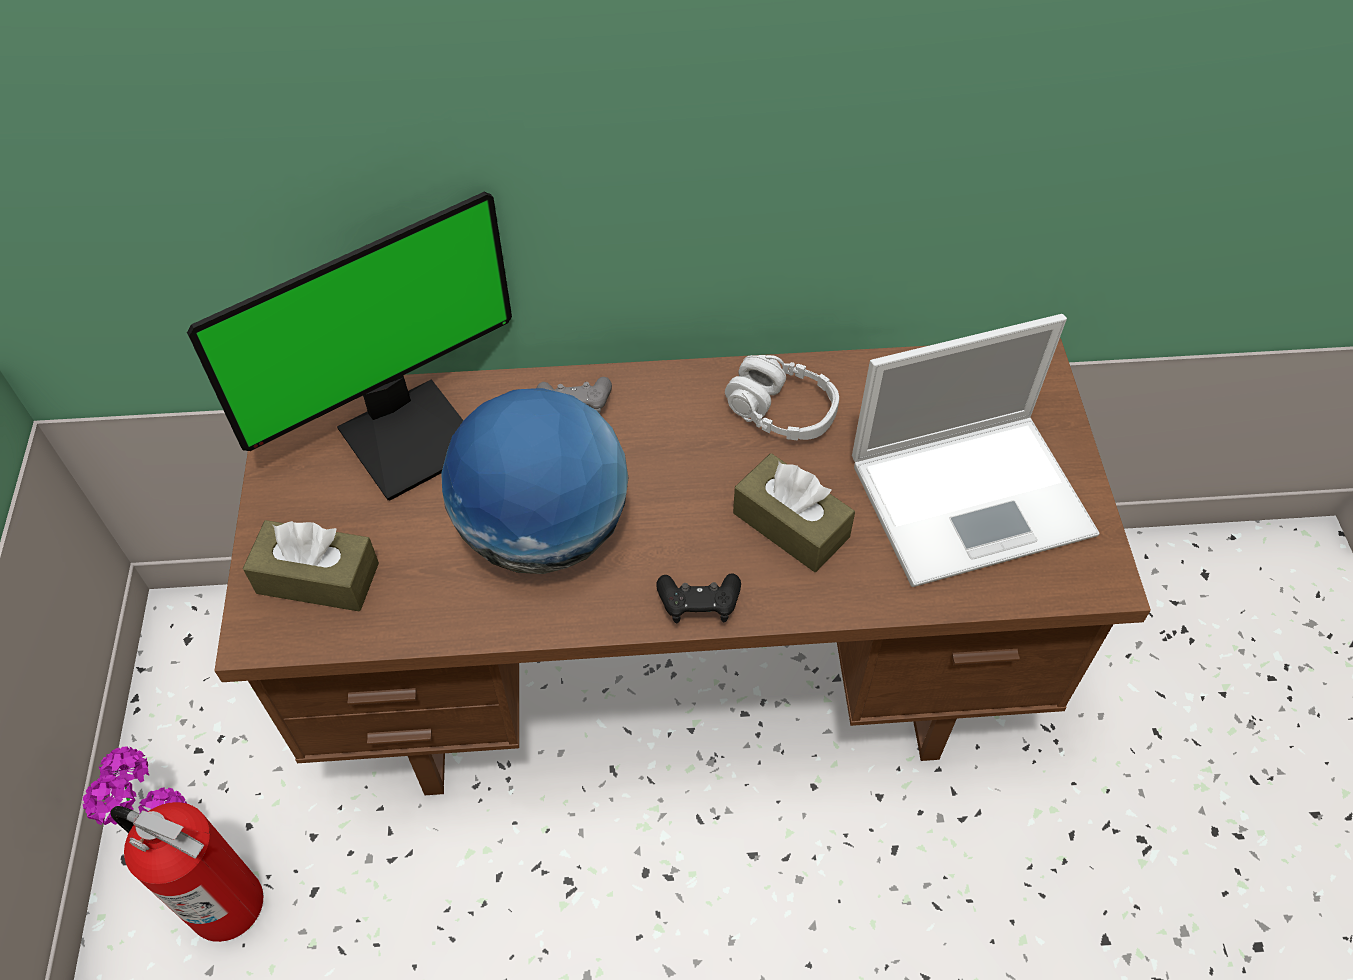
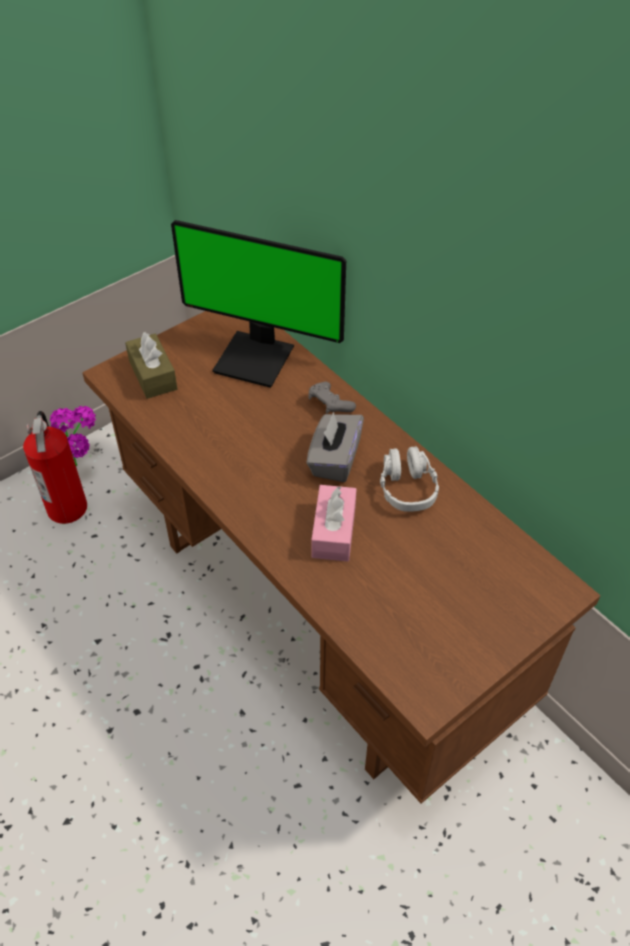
camera: 55 degrees right, 5 degrees down
(544, 531) = (243, 436): globe -> none
(674, 456) = (334, 460): none -> grey tissue box
(699, 605) = (250, 519): black game controller -> none
(791, 525) = (333, 531): brown tissue box -> pink tissue box
(974, 496) = (430, 607): laptop -> none

